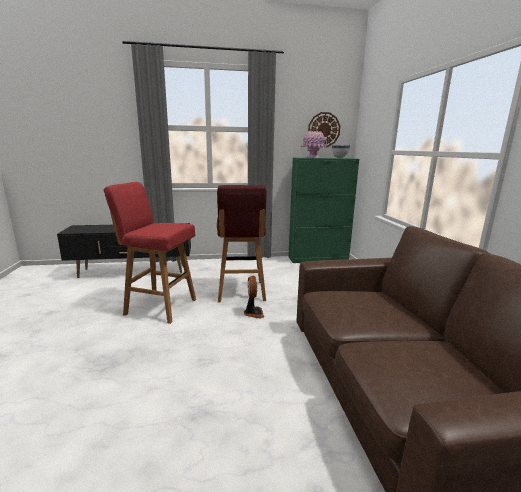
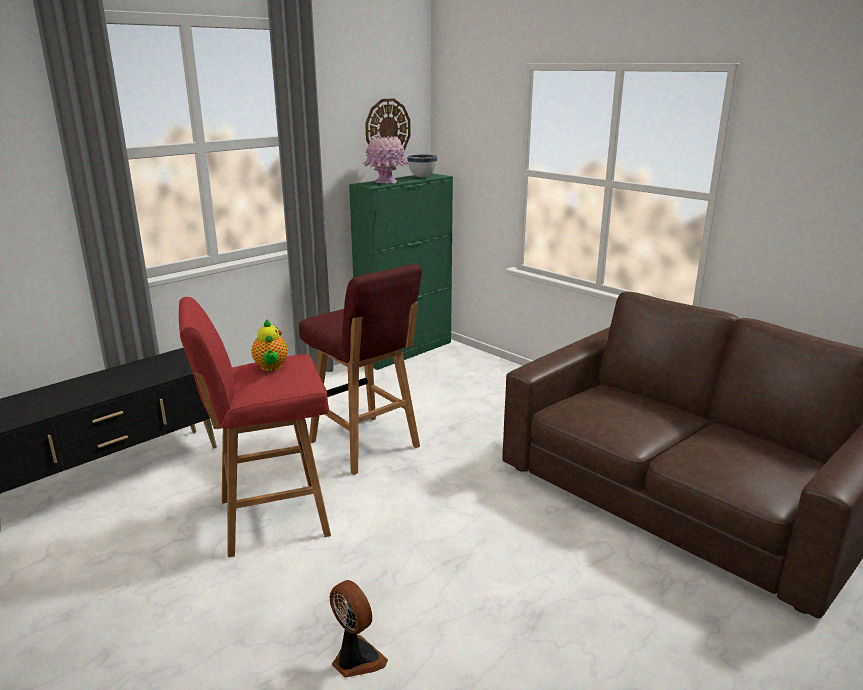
camera: 35 degrees left, 5 degrees up
(163, 224) = (271, 367): none -> teapot
(253, 313) = (426, 471): fan -> fan (356, 659)

